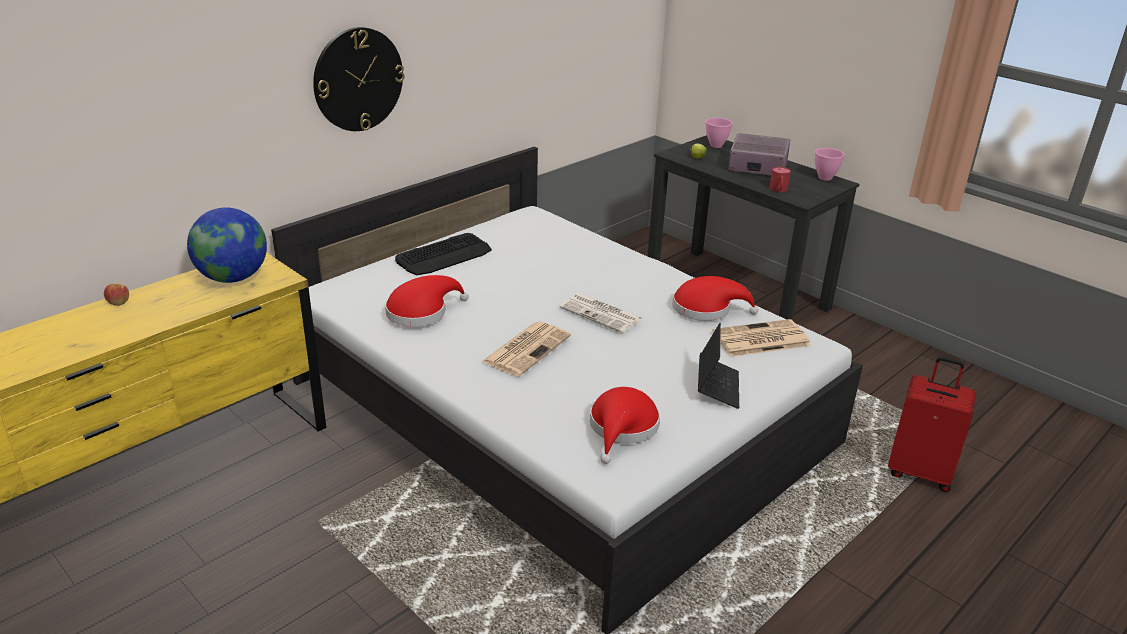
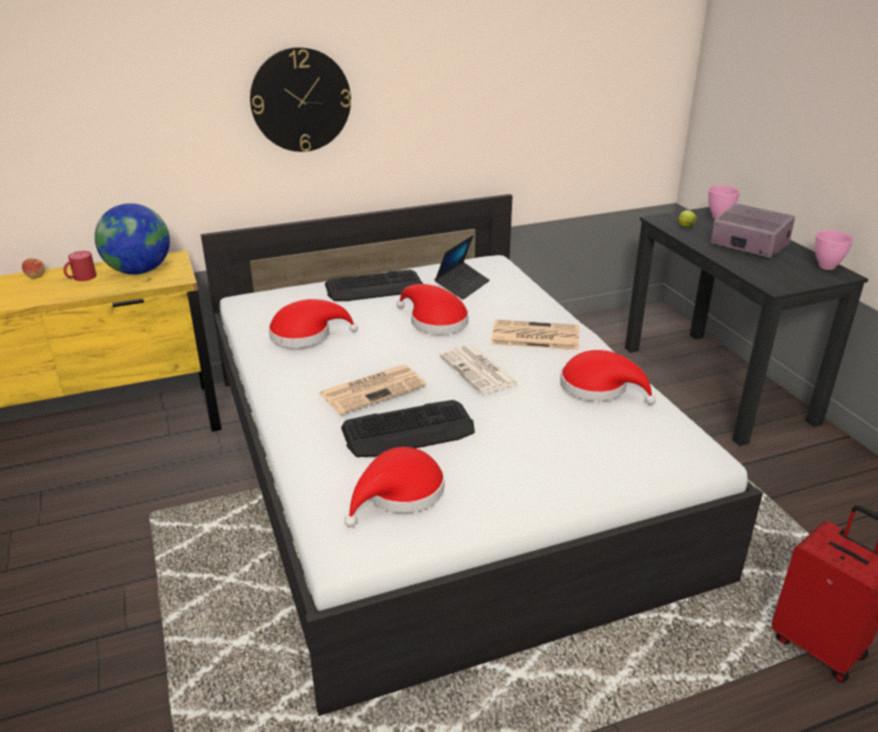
camera: 25 degrees right, 0 degrees up
(527, 277) = (434, 321): none -> red hat
(587, 376) = (409, 430): none -> keyboard
(717, 387) = (542, 475): laptop -> laptop (462, 286)
(760, 339) = (634, 433): newspaper -> newspaper (534, 336)
(778, 190) = (755, 271): red mug -> red mug (80, 278)

